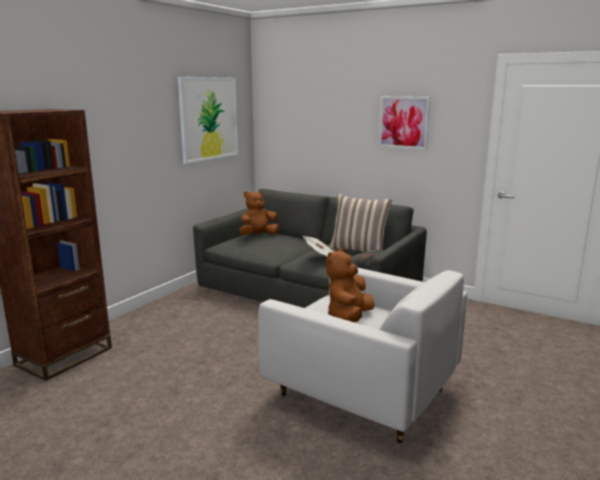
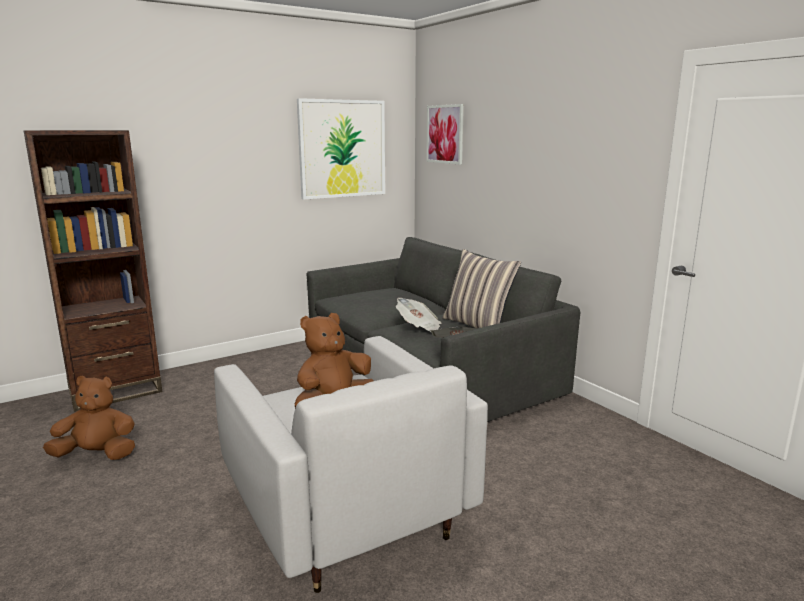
camera: 25 degrees right, 0 degrees up
(258, 235) = (384, 292): brown plush toy -> brown plush toy (97, 455)
(404, 122) = (562, 157): picture -> picture (445, 134)

